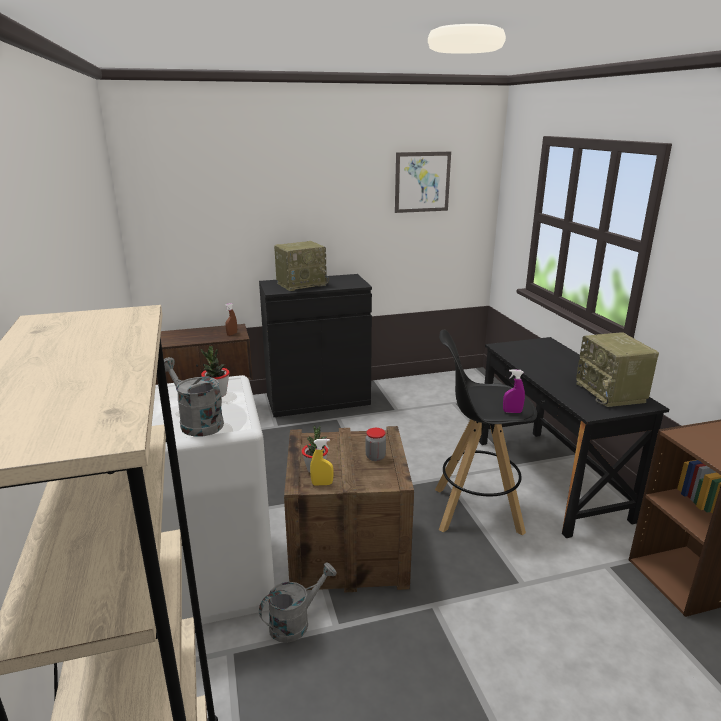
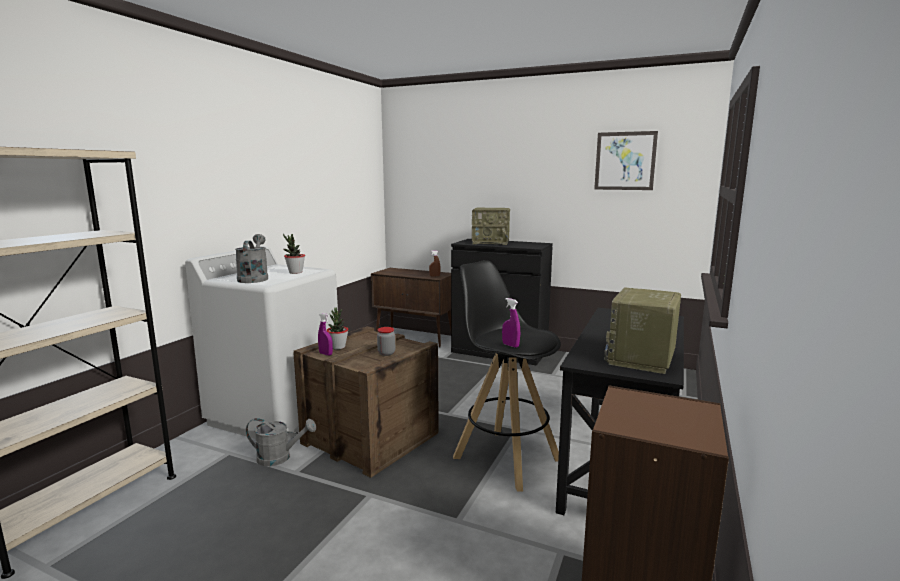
camera: 40 degrees right, 10 degrees down
(322, 484) = (325, 354): yellow spray bottle -> purple spray bottle

